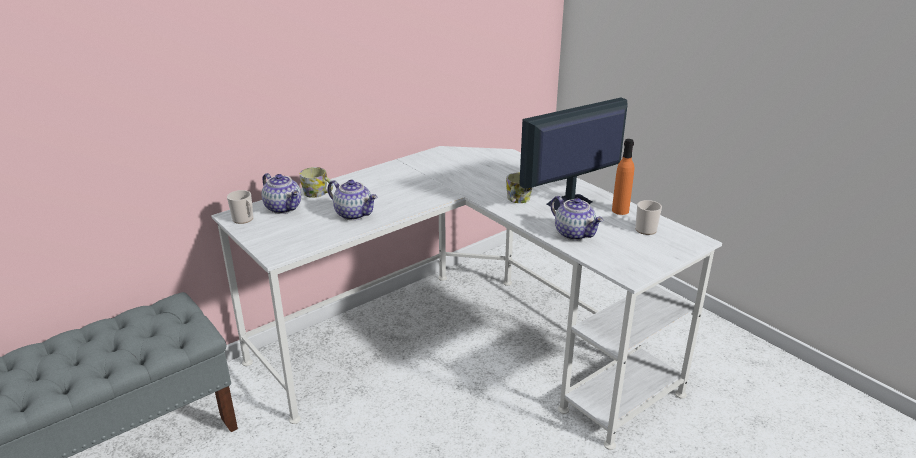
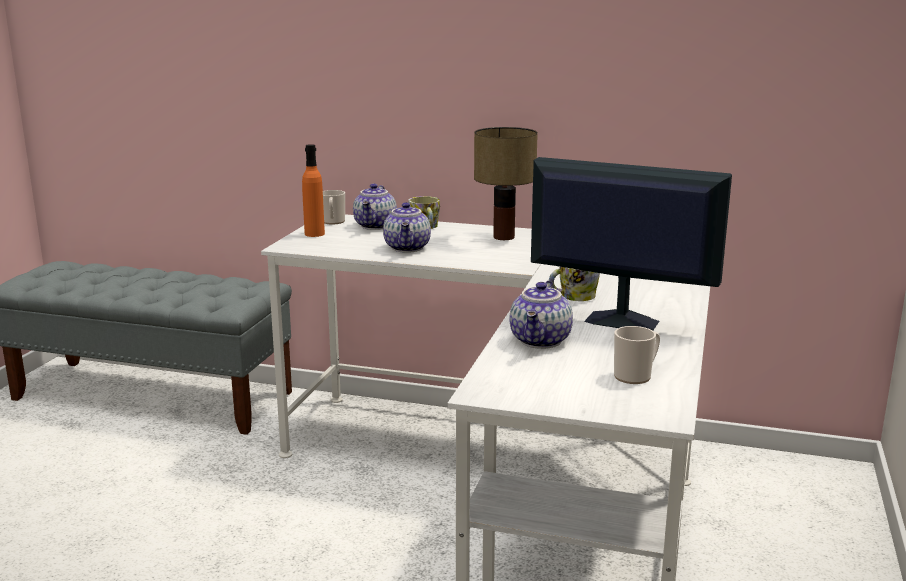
camera: 55 degrees right, 10 degrees down
(380, 178) = (503, 237): none -> table lamp
(620, 210) = (658, 351): orange bottle -> orange bottle (314, 234)

